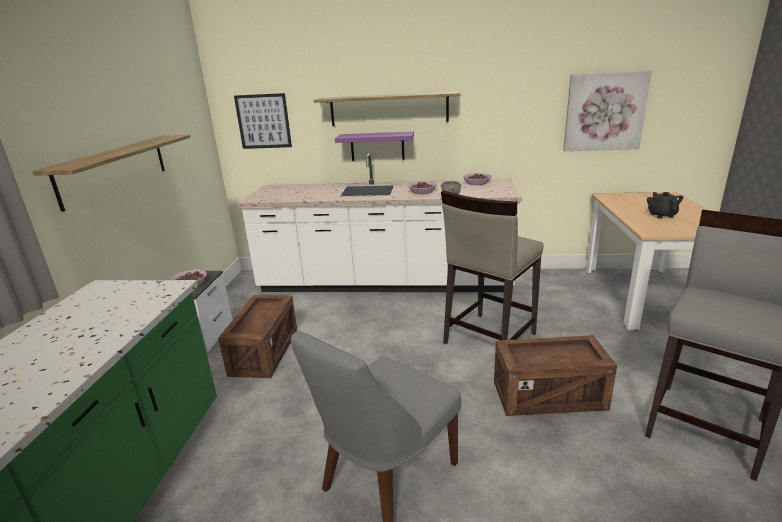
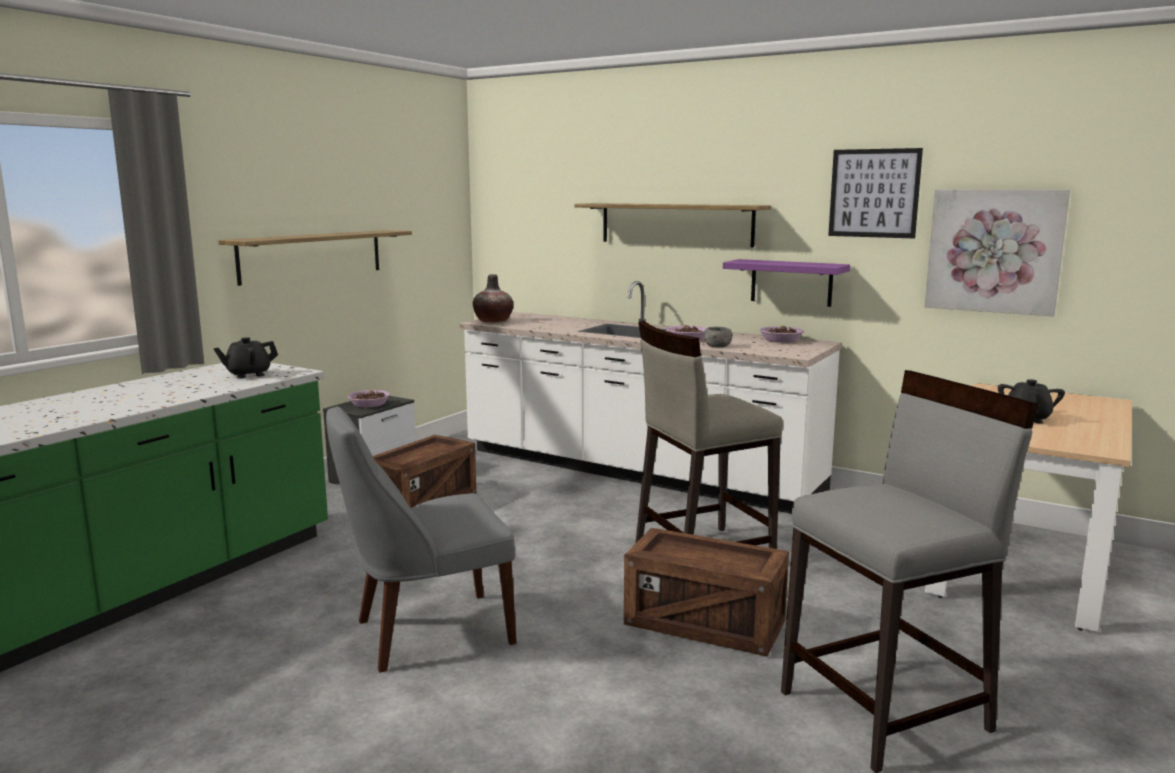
camera: 25 degrees right, 10 degrees down
(127, 302) = (248, 375): none -> black teapot
(261, 196) = (493, 321): none -> vase
(263, 121) = (525, 229): picture -> picture (874, 193)
(377, 146) = (657, 274): purple shelf -> purple shelf (791, 282)

